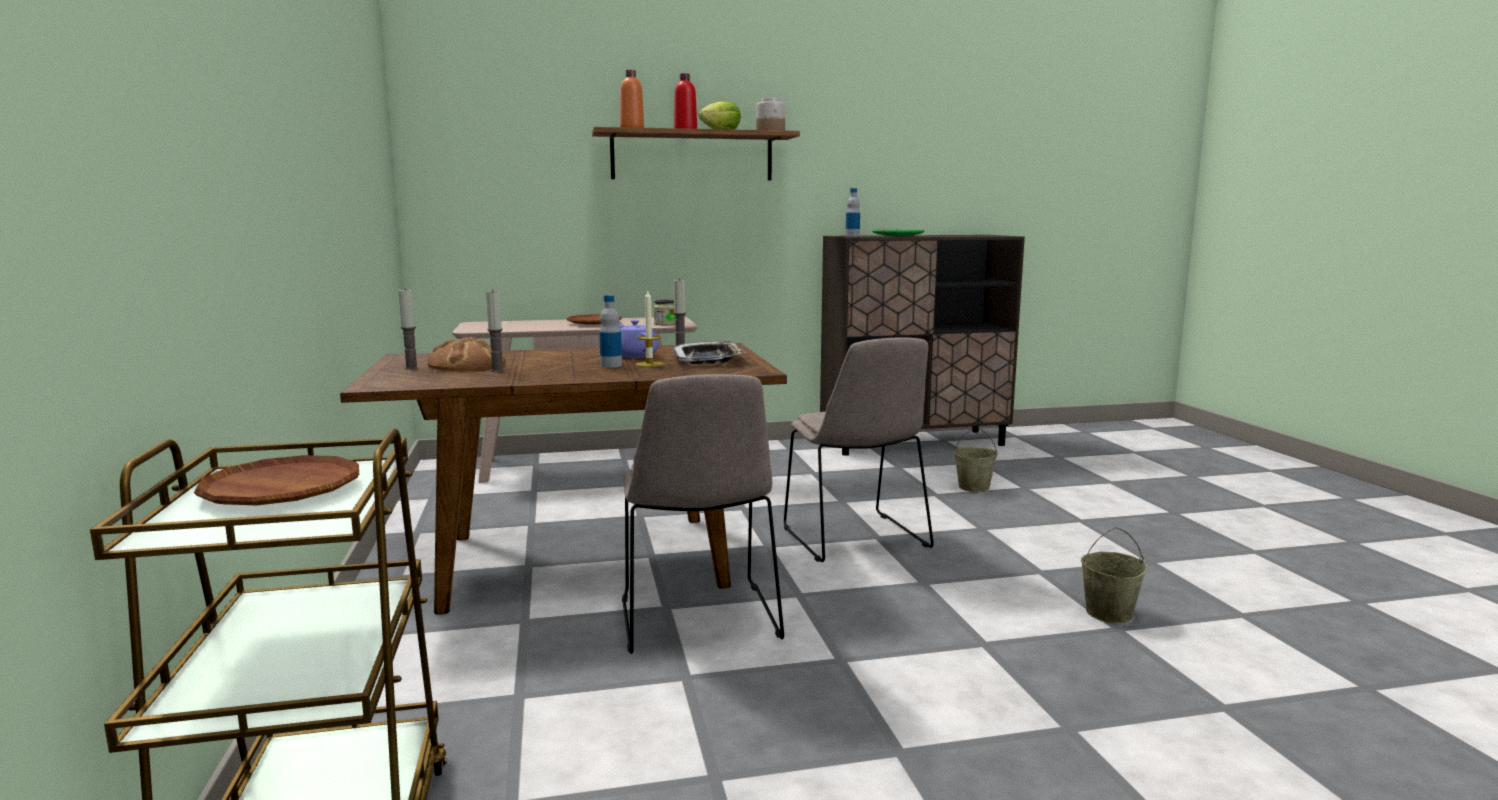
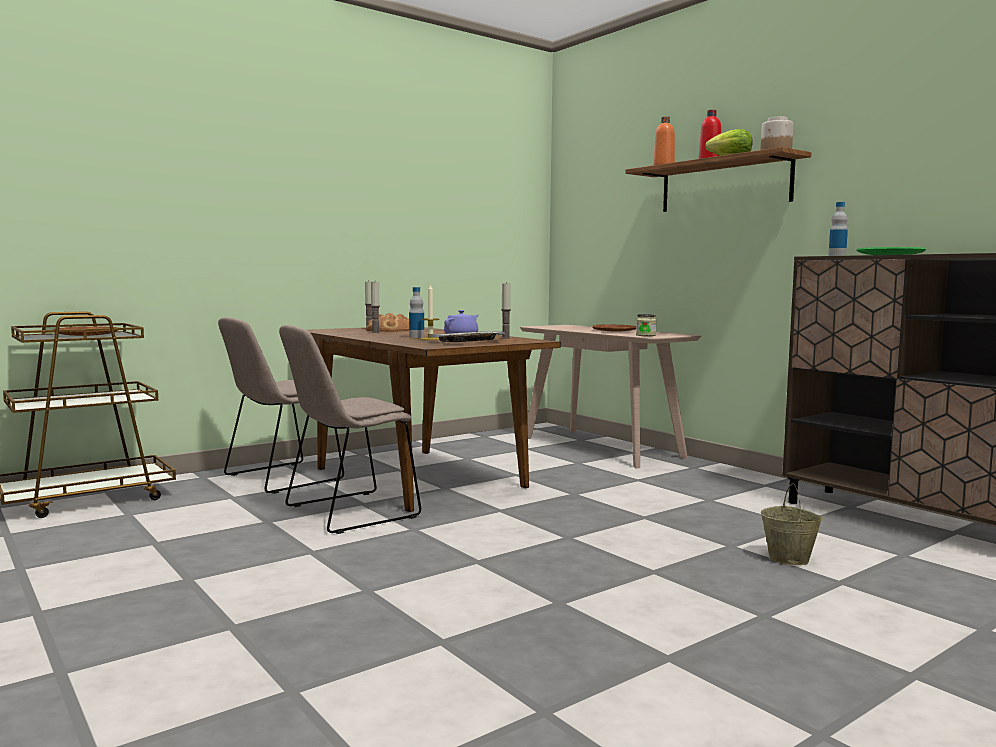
camera: 65 degrees right, 5 degrees down
(856, 540) = (550, 532): beige chair -> beige chair (279, 478)
(1108, 613) = (478, 636): beige bucket -> none

